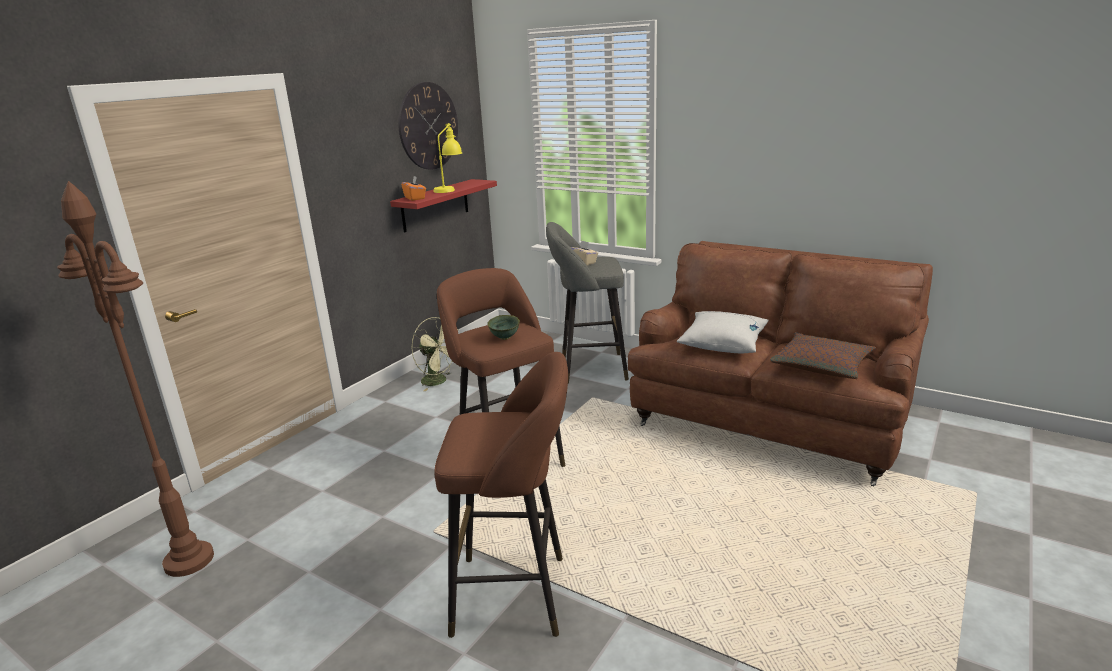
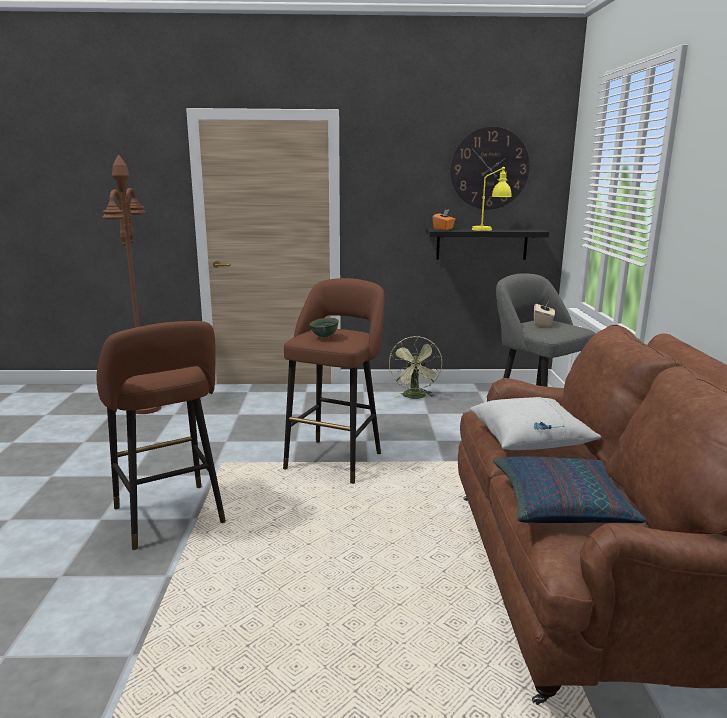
camera: 55 degrees right, 5 degrees down
(435, 205) = (481, 244): red shelf -> black shelf
(822, 366) = (561, 505): brown pillow -> blue pillow

